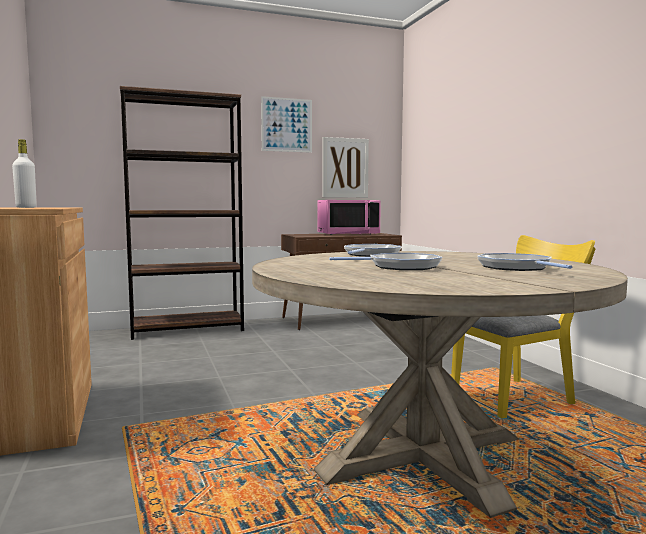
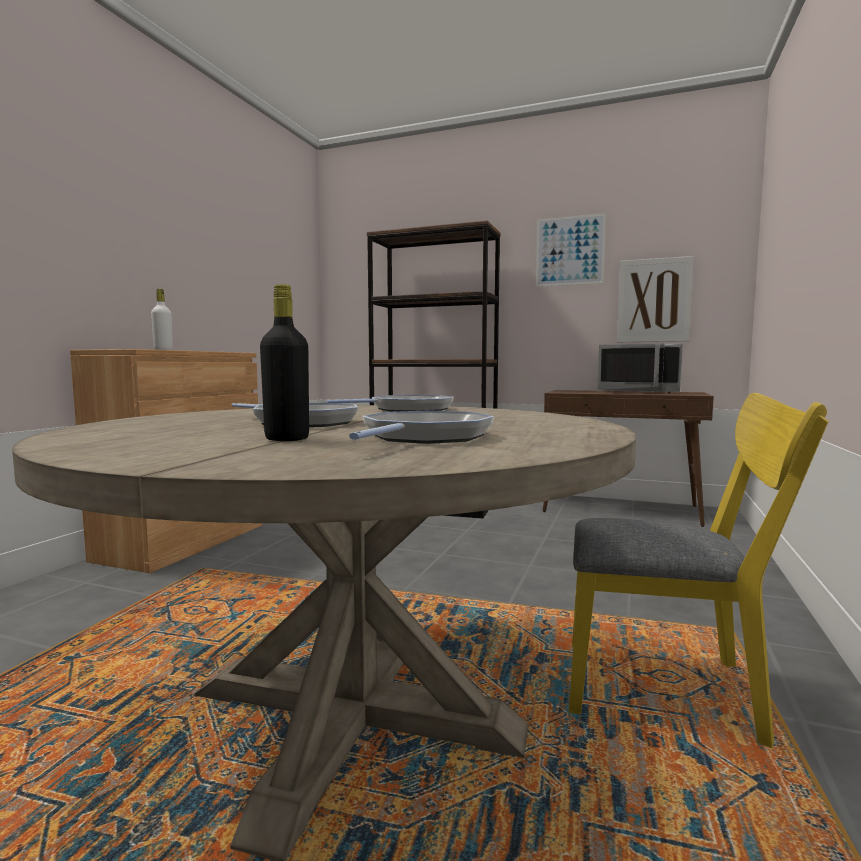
camera: 40 degrees right, 0 degrees up
(348, 234) = (639, 392): pink microwave -> grey microwave
(481, 274) = (287, 439): none -> black bottle

